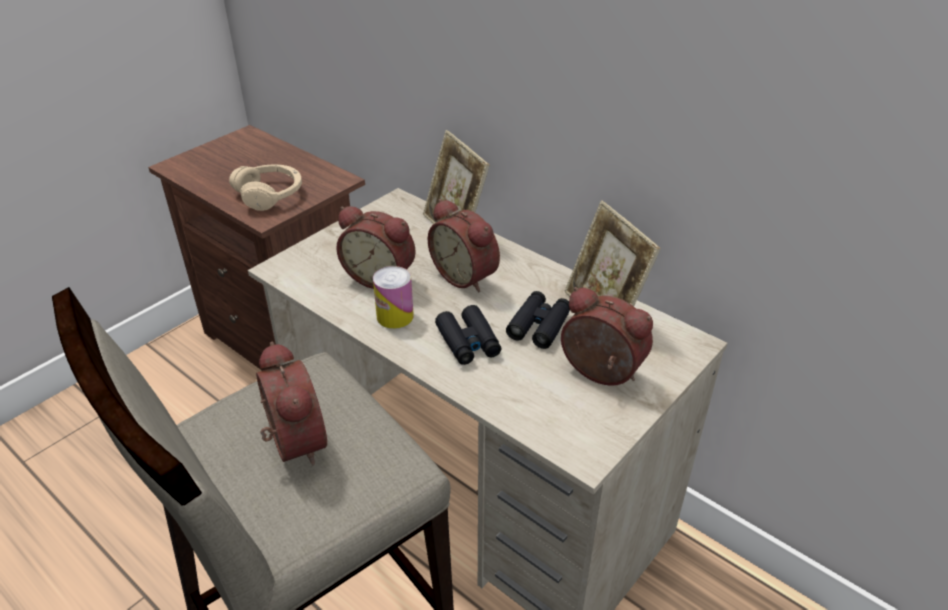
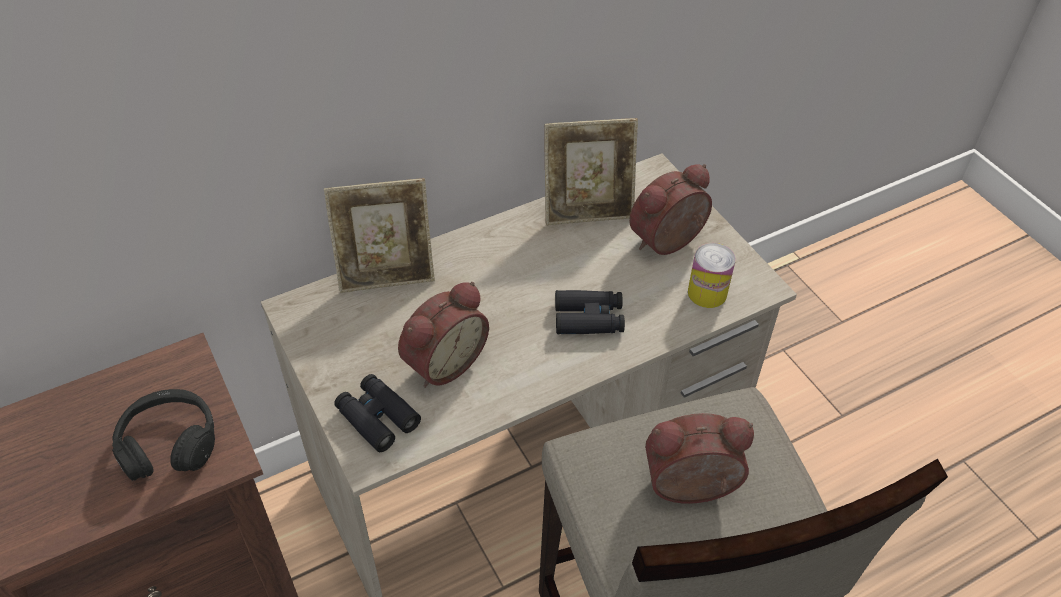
camera: 70 degrees left, 10 degrees up
(270, 195) = (169, 443): beige headphones -> black headphones
(395, 316) = (520, 366): can -> can (707, 293)
(467, 276) = (480, 289): alarm clock -> none
(539, 325) = (587, 260): black binoculars -> black binoculars (377, 417)

